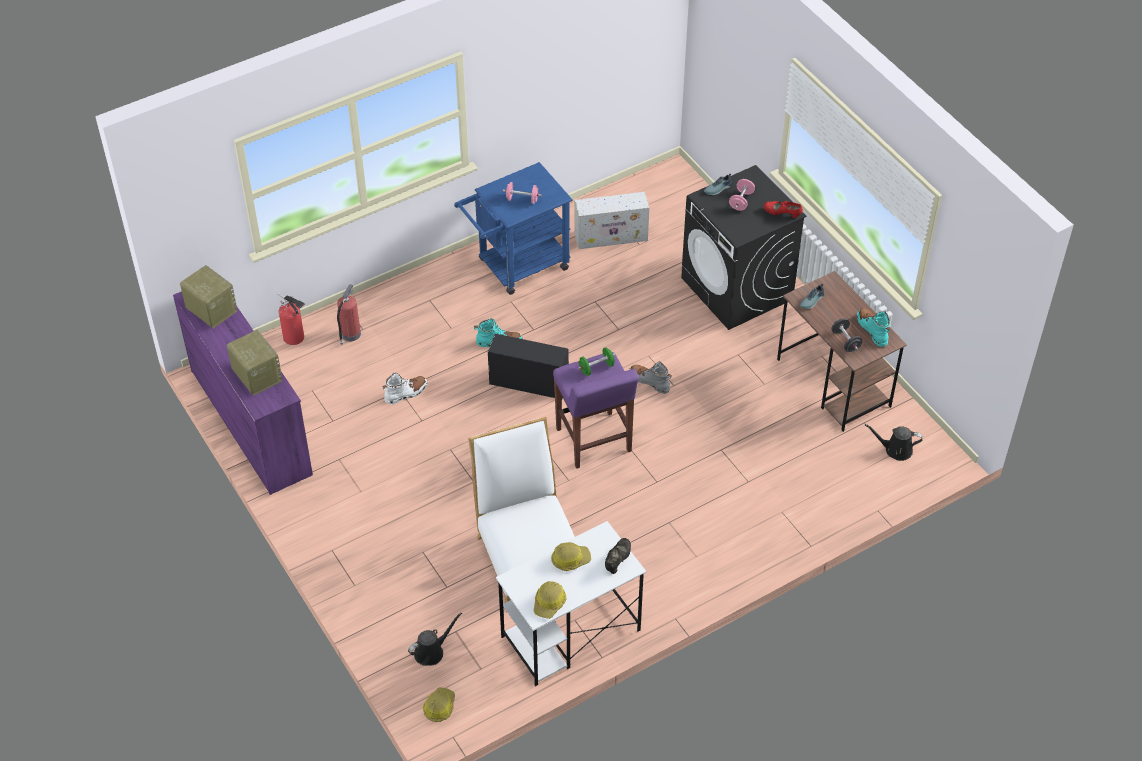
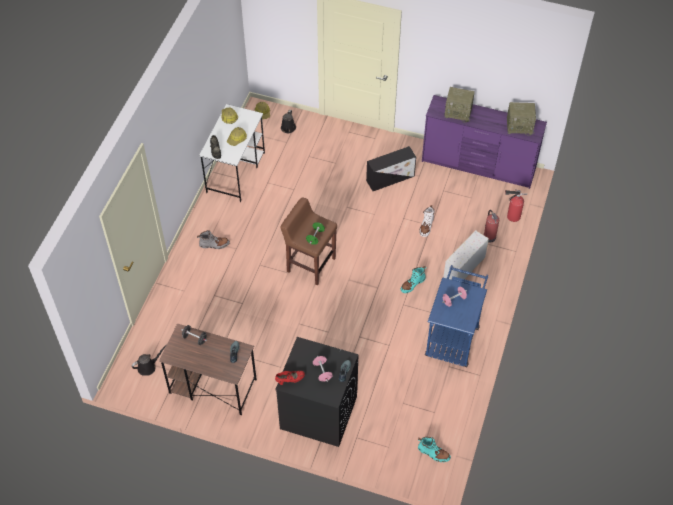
camera: 140 degrees right, 5 degrees up
(527, 382) = (374, 272): black storage box -> black storage box (391, 178)
(528, 555) = (287, 191): white chair -> none
(594, 441) = (310, 264): purple stool -> brown stool
(612, 236) = (423, 397): white storage box -> white storage box (463, 269)
(649, 381) = (313, 316): grey boot -> grey boot (214, 244)
(872, 330) = (185, 356): turquoise boot -> turquoise boot (433, 453)

